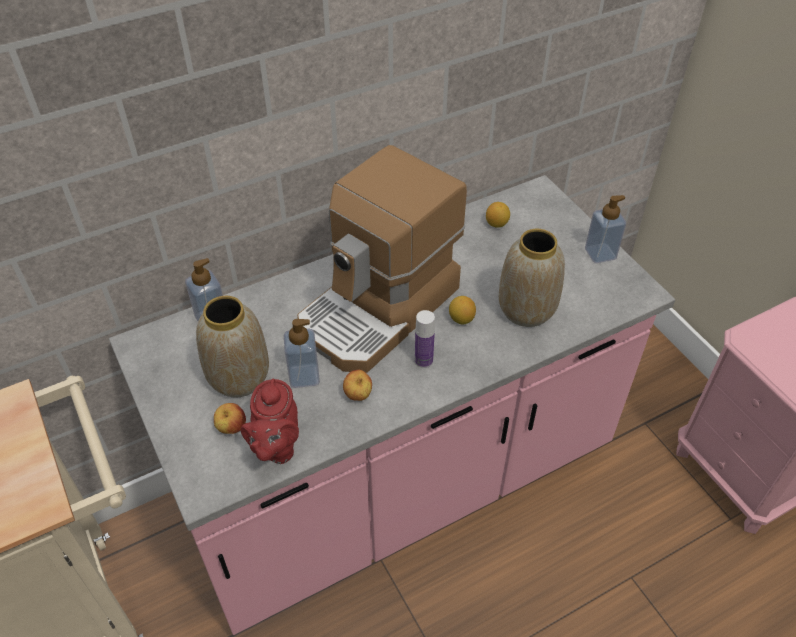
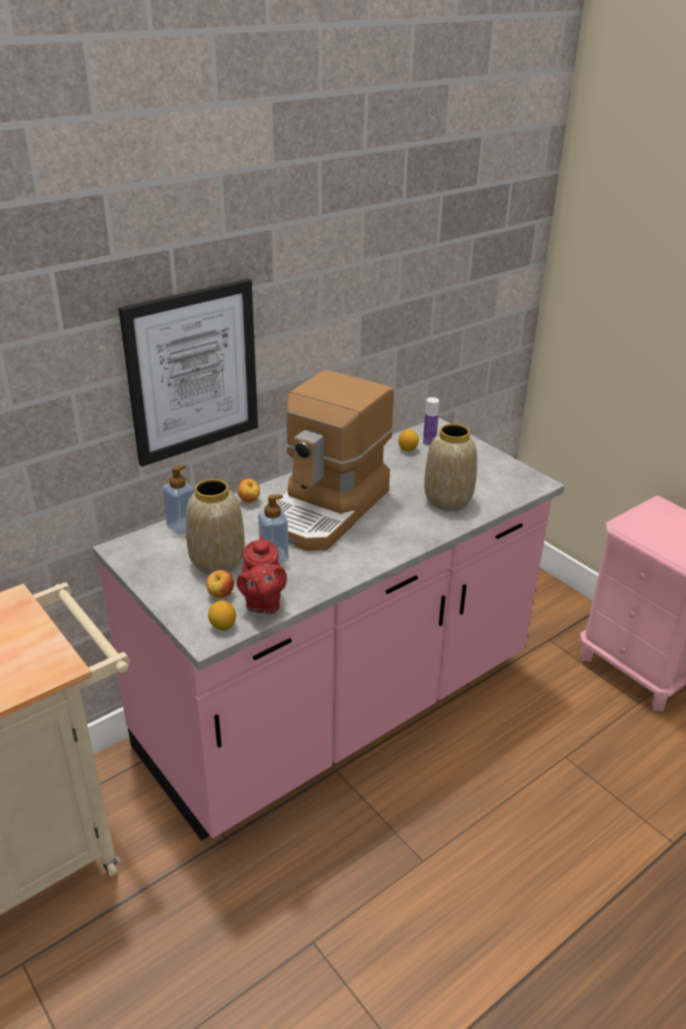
camera: 10 degrees left, 15 degrees down
(219, 150) = (192, 372): none -> picture
(358, 395) = (324, 565): apple -> apple (249, 501)
(423, 360) = (372, 538): bottle -> bottle (429, 443)
(461, 319) = (396, 510): lemon -> lemon (223, 626)
(600, 254) = (497, 462): soap dispenser -> none

